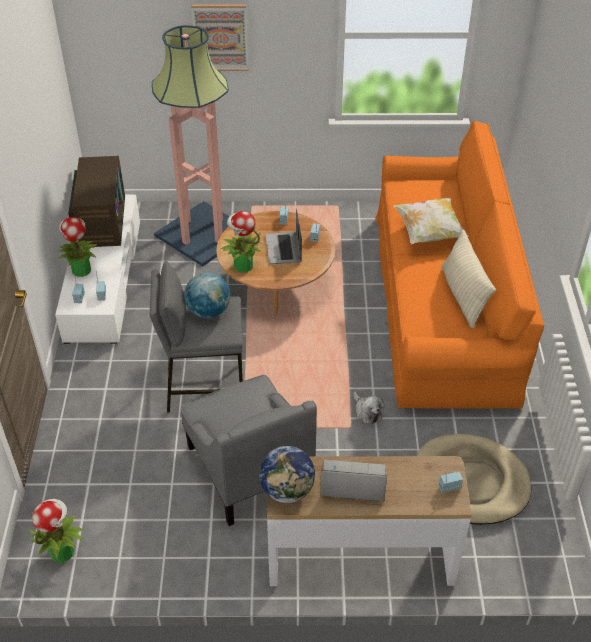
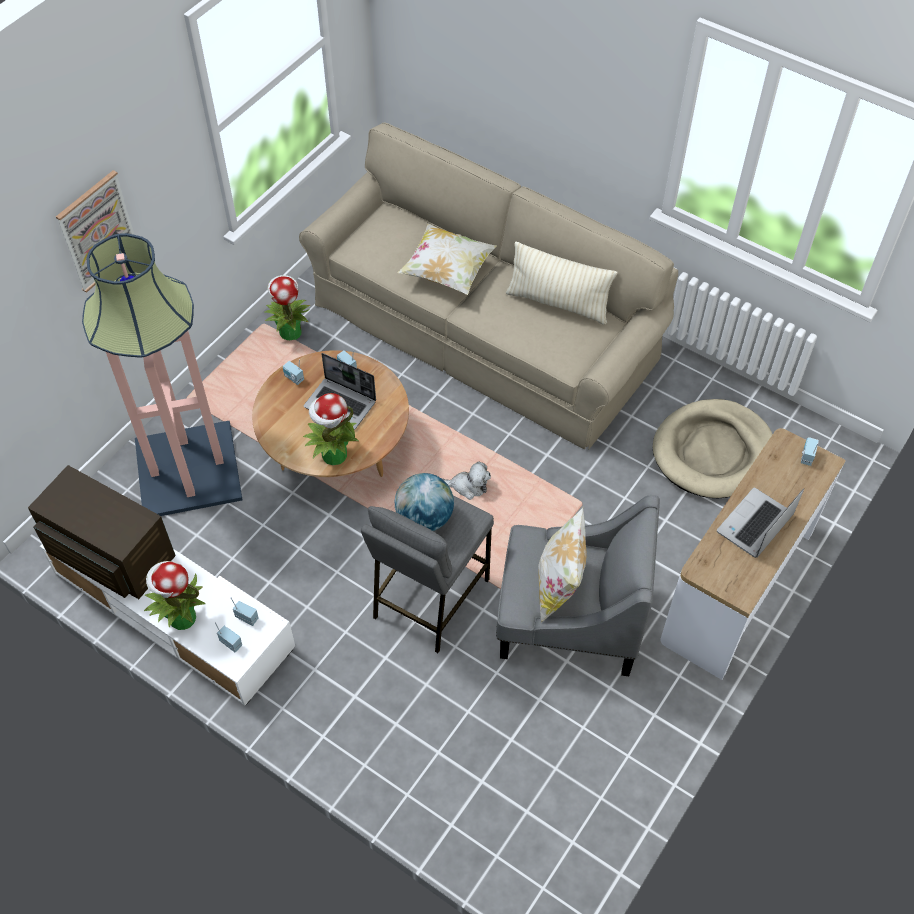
camera: 55 degrees left, 10 degrees up
(62, 551) = (556, 851): potted plant -> potted plant (290, 332)
(233, 418) = (559, 585): none -> pillow
(287, 490) = (731, 580): globe -> none
(367, 411) = (573, 478): plush toy -> plush toy (468, 486)
(442, 304) = (484, 331): orange sofa -> beige sofa

